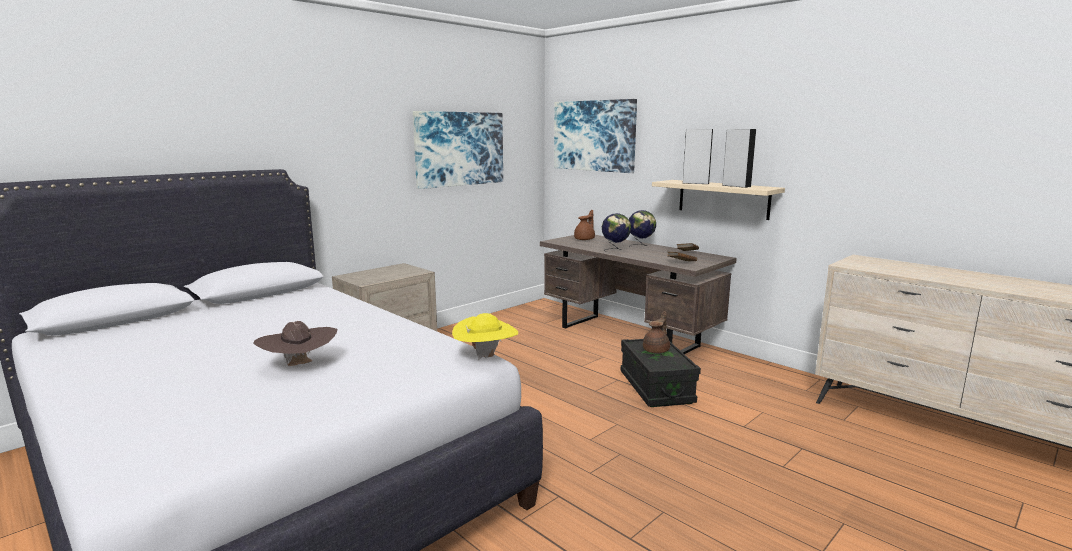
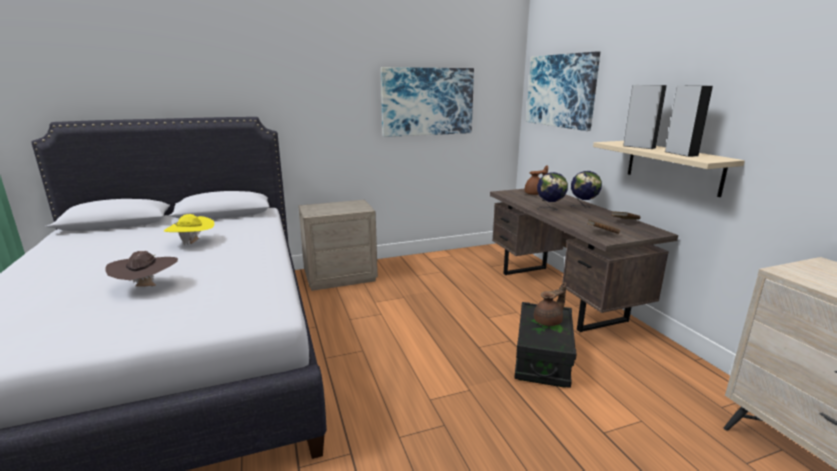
camera: 25 degrees right, 5 degrees up
(486, 357) = (282, 310): yellow hat -> yellow hat (193, 244)

